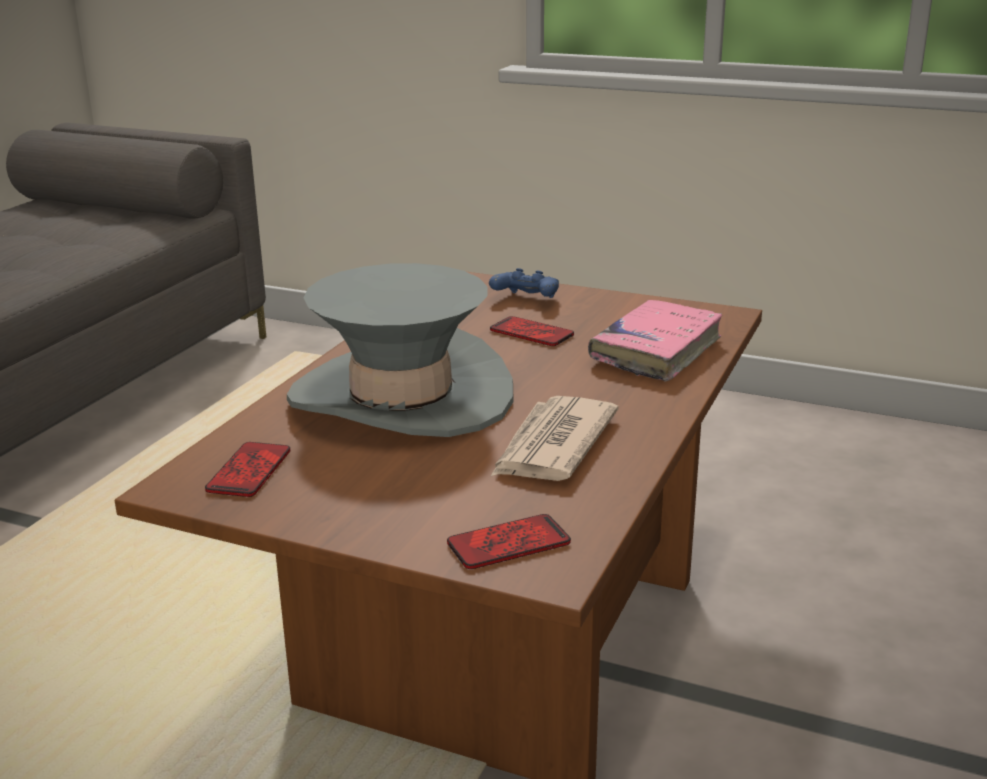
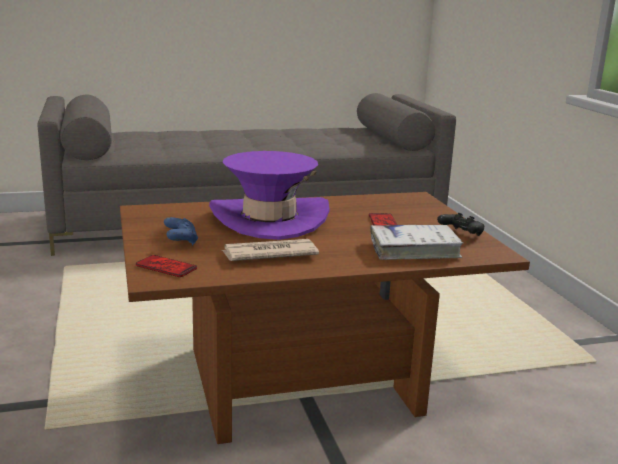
camera: 50 degrees right, 5 degrees down
(249, 471) = (166, 215): phone -> none
(401, 397) = (269, 219): grey hat -> purple hat
(526, 300) = (421, 212): blue game controller -> blue game controller (181, 241)
(634, 308) = (461, 234): none -> black game controller
(656, 351) = (414, 250): pink book -> white book

